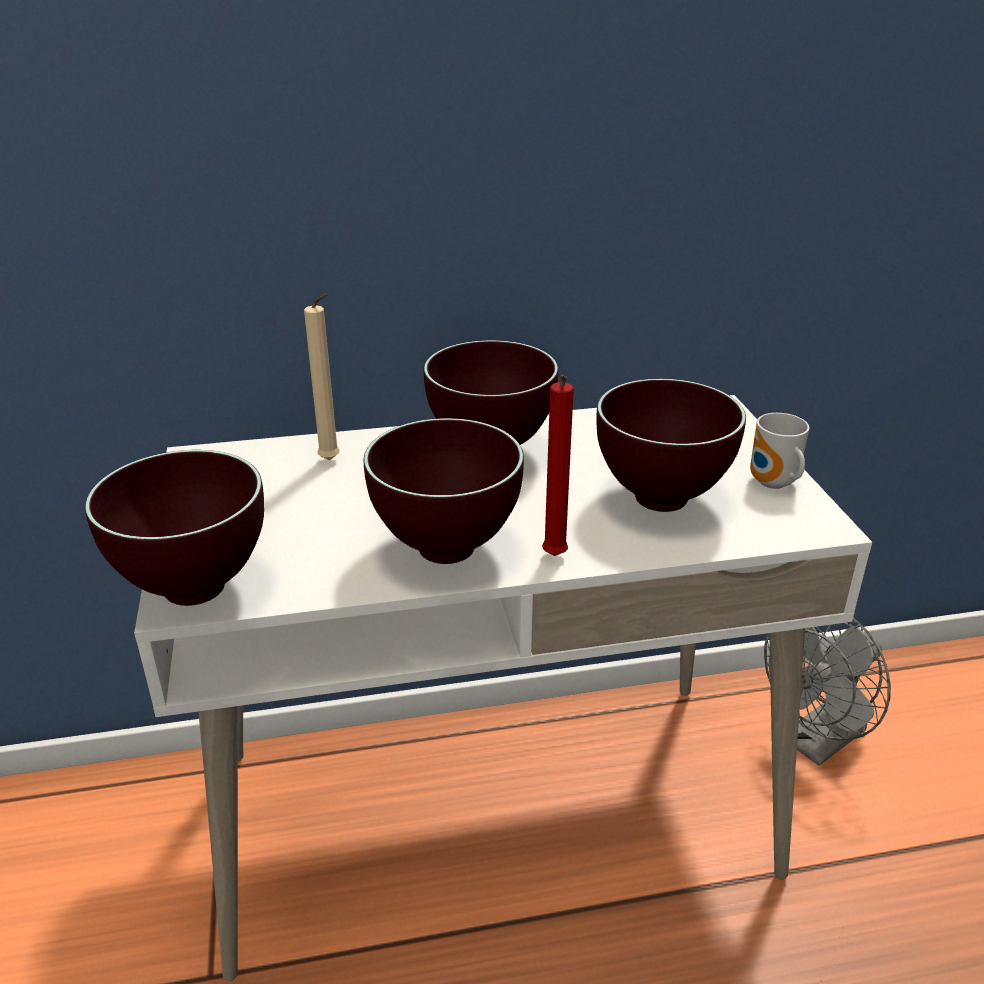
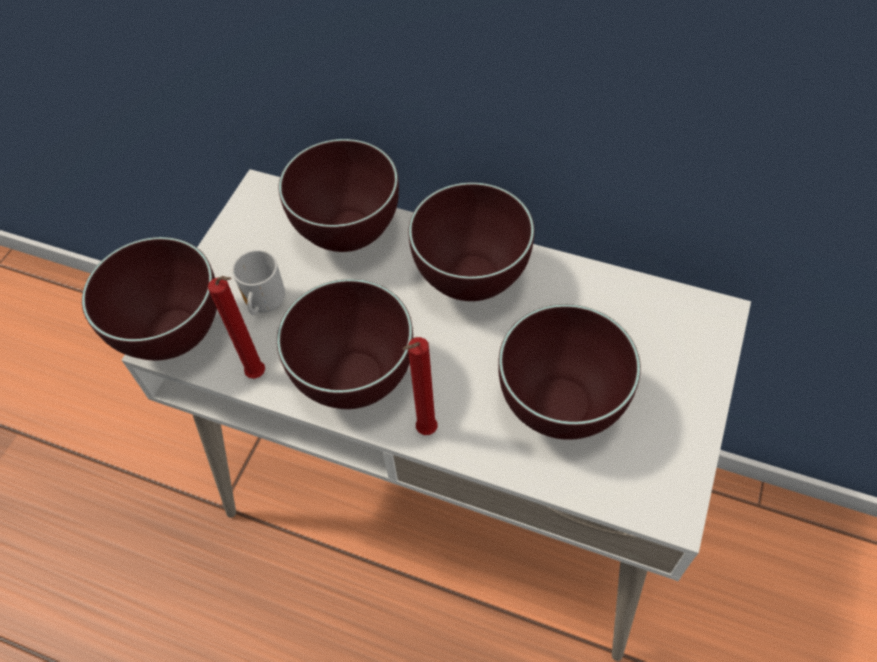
camera: 35 degrees right, 25 degrees up
(331, 582) = (259, 375): none -> red candle
(332, 461) = (347, 239): beige candle -> brown bowl
(772, 484) = (674, 439): mug -> mug (264, 304)
(816, 743) = (737, 569): grey fan -> none

